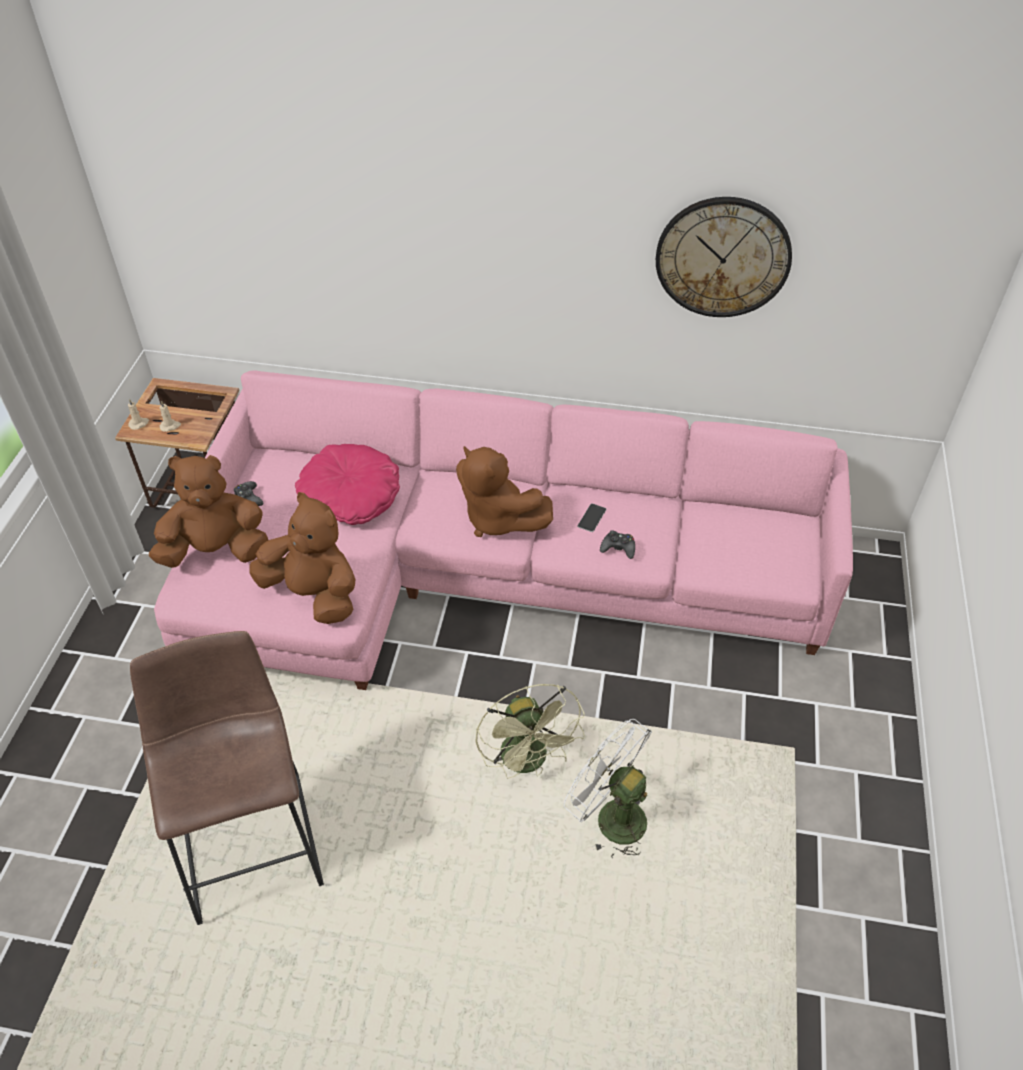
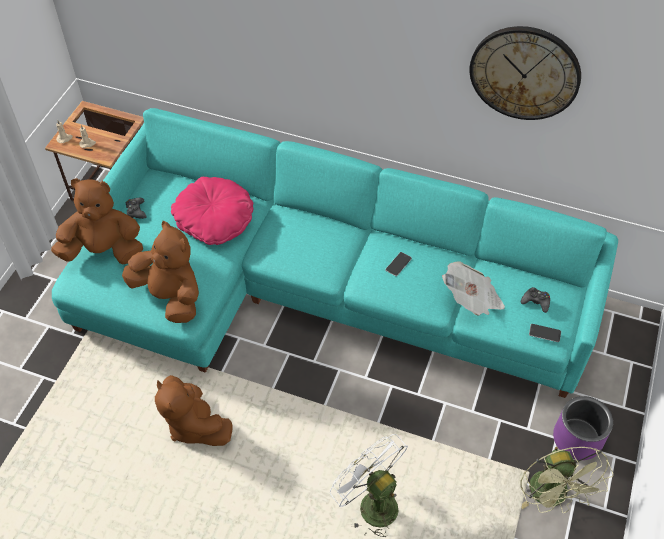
camera: 10 degrees right, 5 degrees up
(250, 837) = (99, 473): brown stool -> none
(482, 572) = (314, 289): pink sofa -> turquoise sofa
(497, 519) = (324, 254): brown plush toy -> brown plush toy (194, 424)
(529, 762) = (318, 449): green fan -> green fan (552, 497)
(618, 548) = (413, 292): black game controller -> black game controller (535, 302)
(690, 546) = (472, 299): none -> newspaper
(786, 572) = (545, 333): none -> phone
(841, 700) = (577, 439): none -> purple planter

